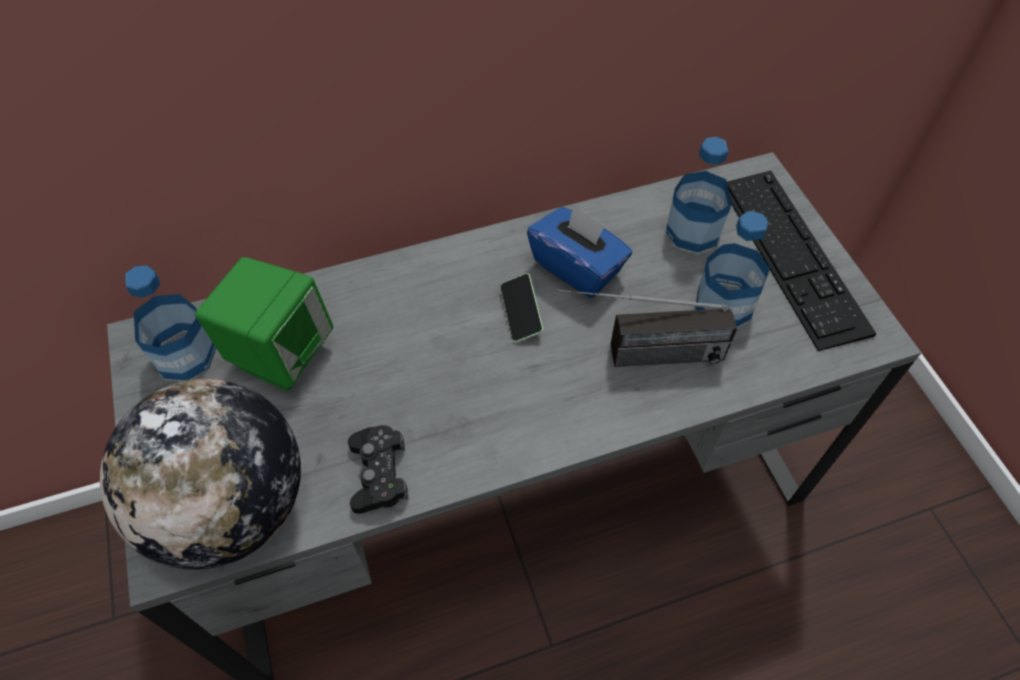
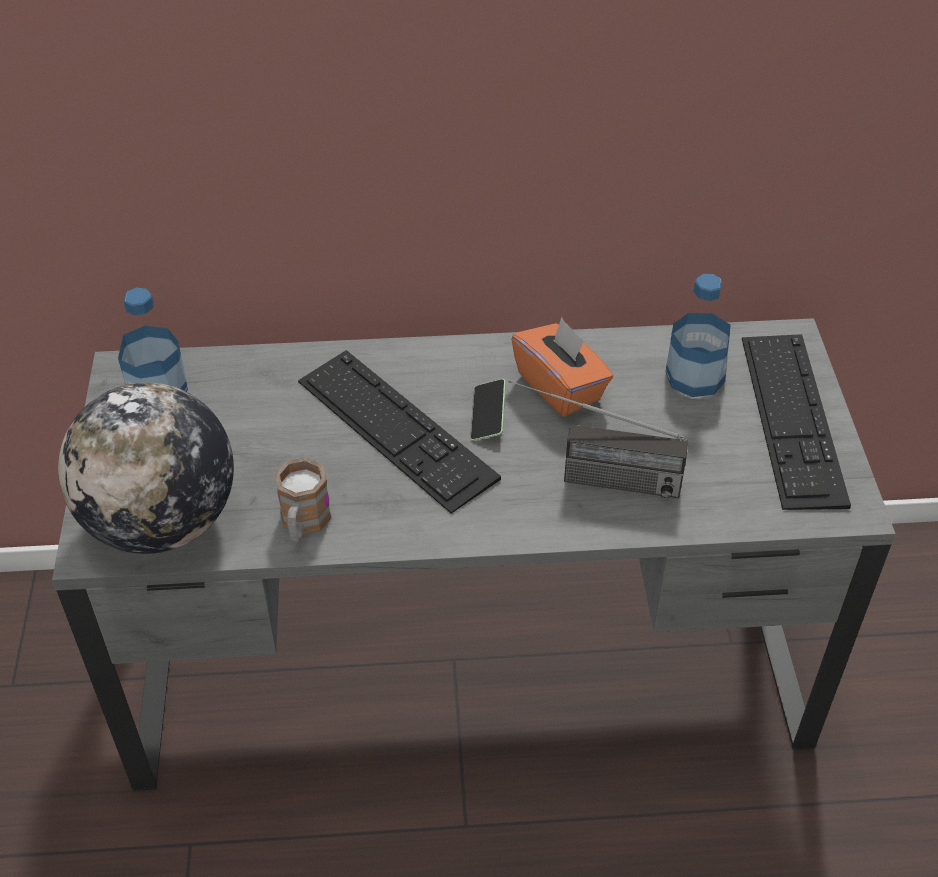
camera: 15 degrees right, 10 degrees down
(281, 353) = (246, 406): green speaker -> none
(378, 473) = (303, 524): black game controller -> mug
(437, 345) = (395, 429): none -> keyboard
(577, 267) = (560, 387): blue tissue box -> orange tissue box
(724, 304) = (700, 449): bottle -> none

